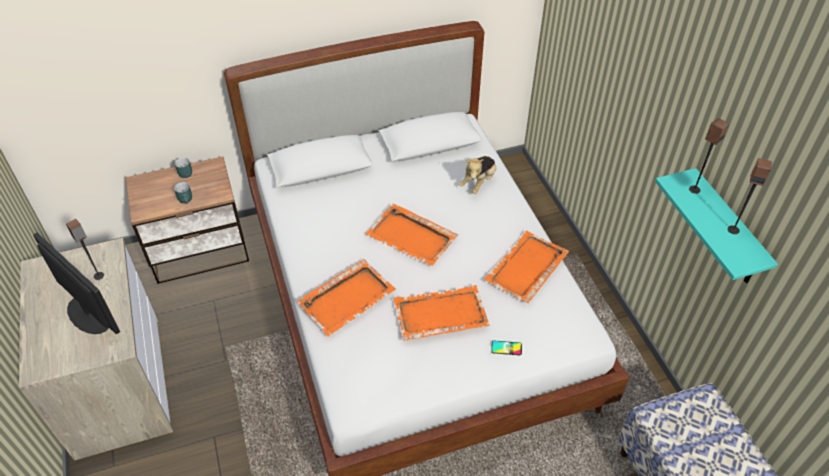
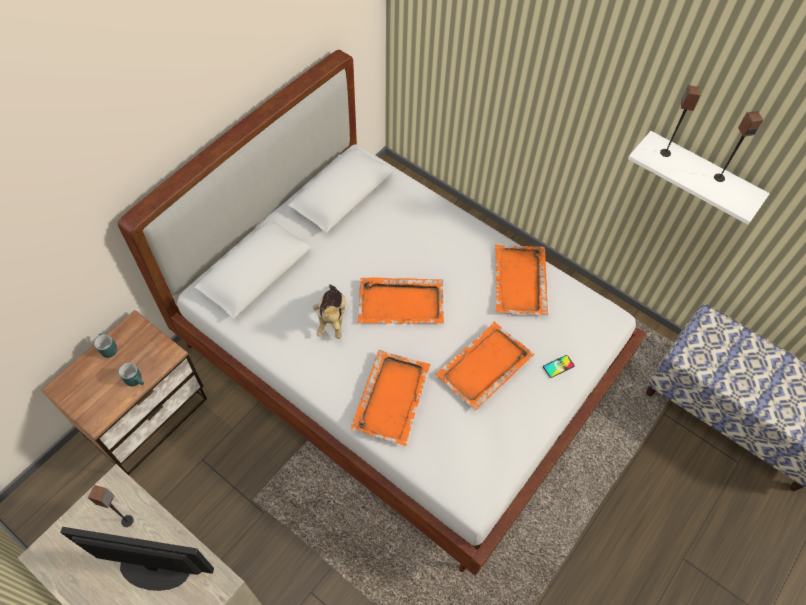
camera: 35 degrees left, 10 degrees up
(478, 182) = (417, 215): plush toy -> plush toy (332, 318)
(726, 230) = (699, 177): turquoise shelf -> white shelf

